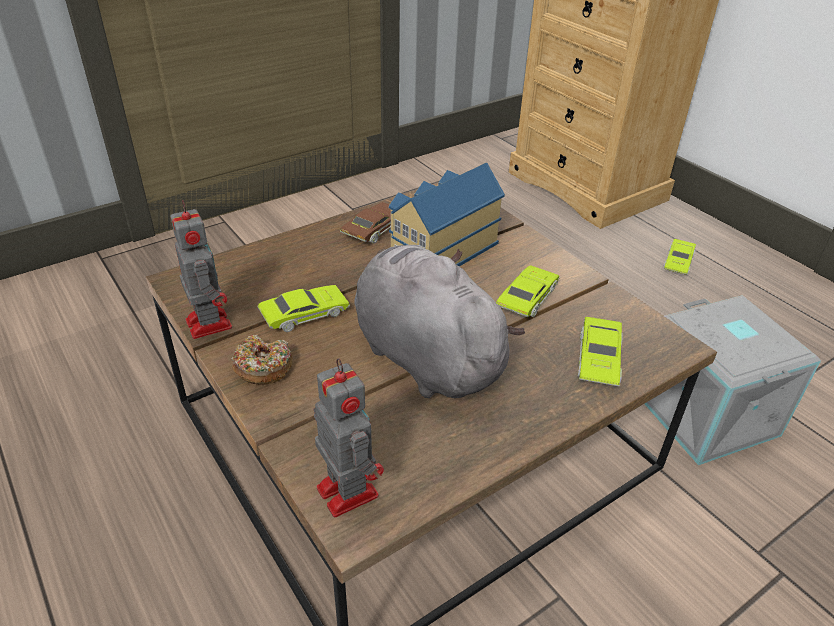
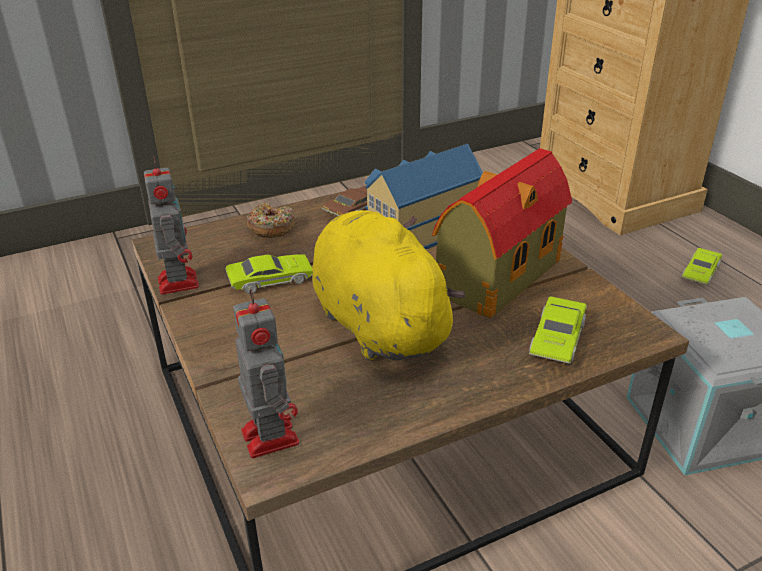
camera: 10 degrees right, 5 degrees down
(263, 367) = (219, 323): donut -> donut (271, 228)
(423, 355) = (377, 323): grey plush toy -> yellow plush toy
(527, 298) = (496, 278): green toy car -> toy house

